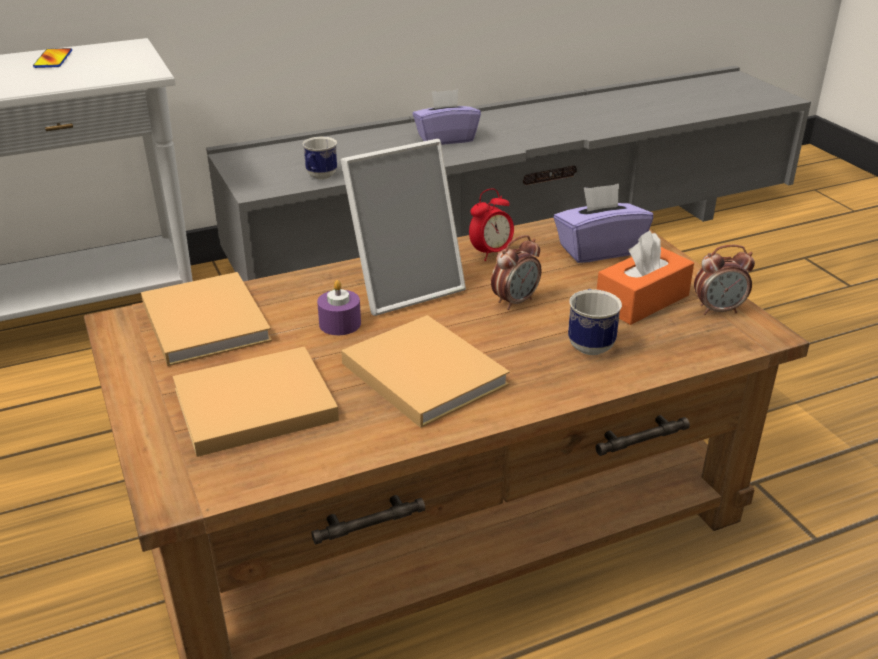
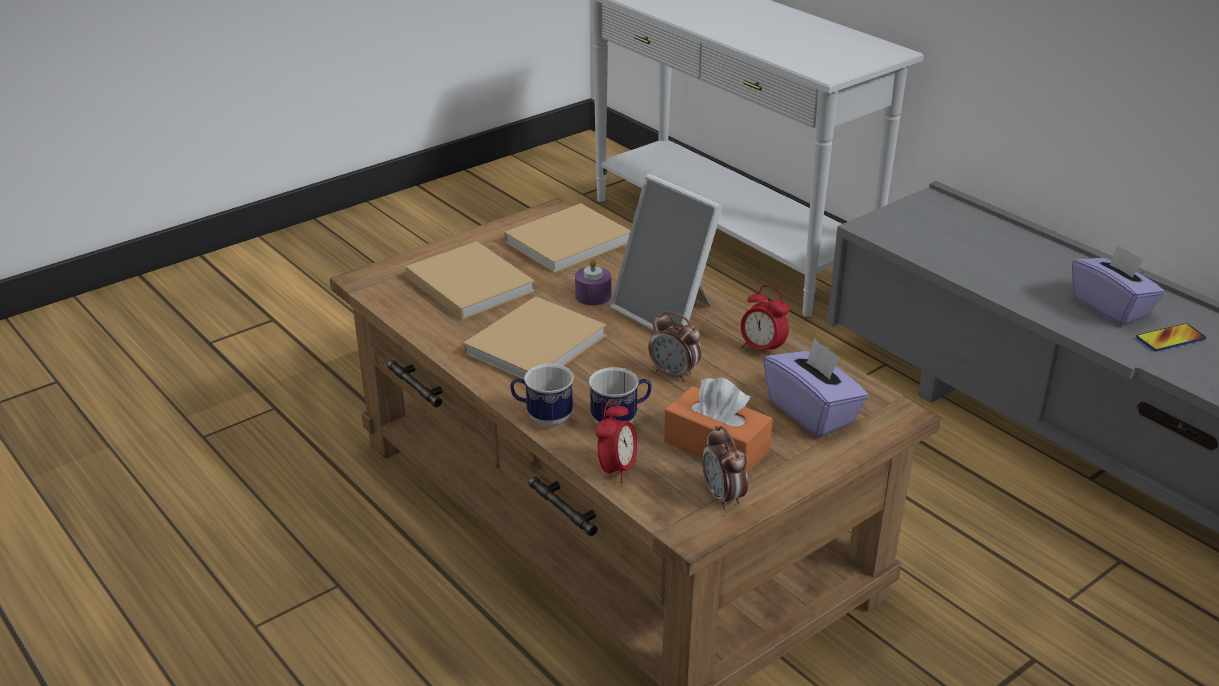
camera: 75 degrees right, 0 degrees up
(53, 59) = (824, 36): phone -> phone (1170, 339)
(319, 177) = (929, 252): mug -> mug (542, 418)
(671, 357) = (616, 470): none -> alarm clock

